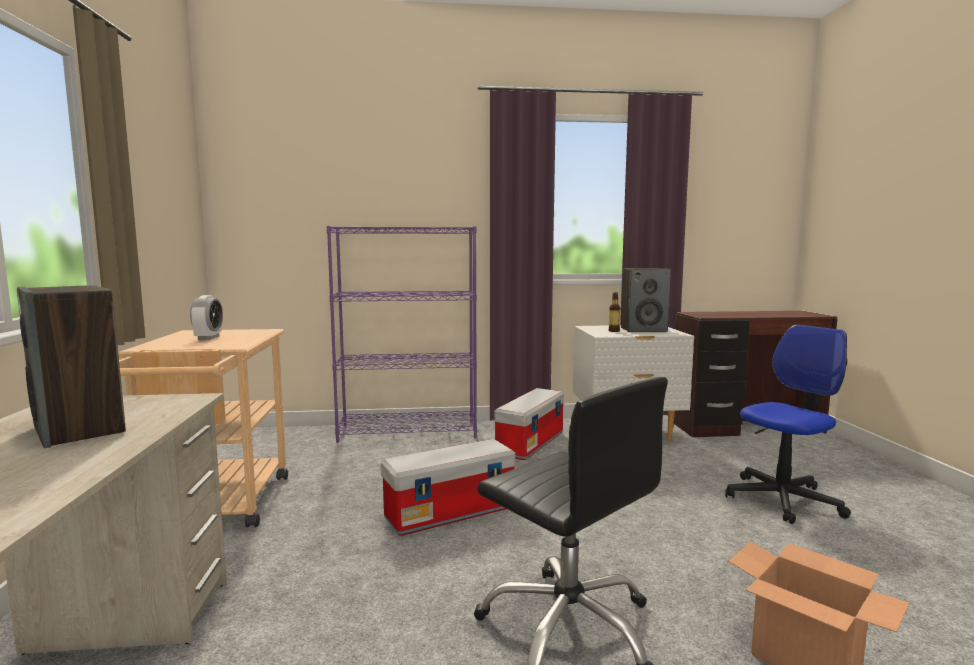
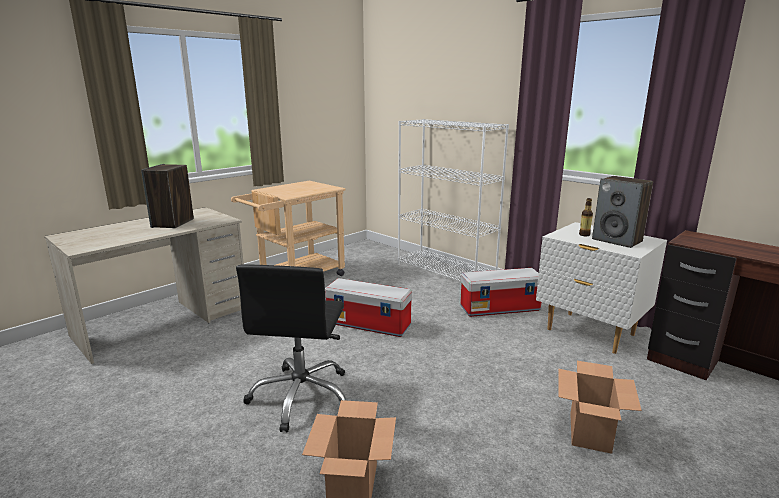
camera: 50 degrees right, 10 degrees up
(208, 338) = (298, 188): alarm clock -> none
(409, 431) = (446, 272): purple bookcase -> white bookcase
(783, 499) = (590, 433): office chair -> cardboard box

